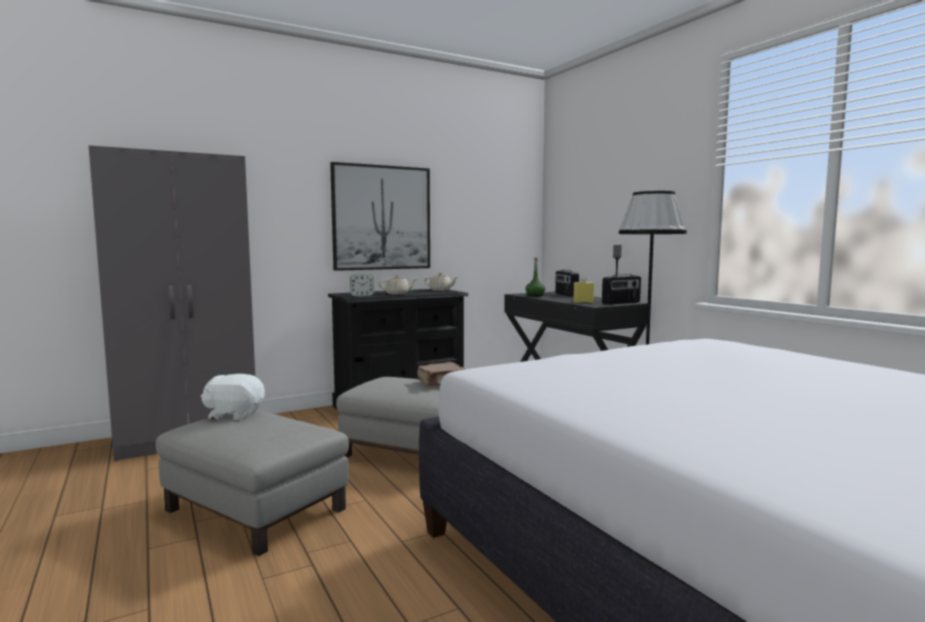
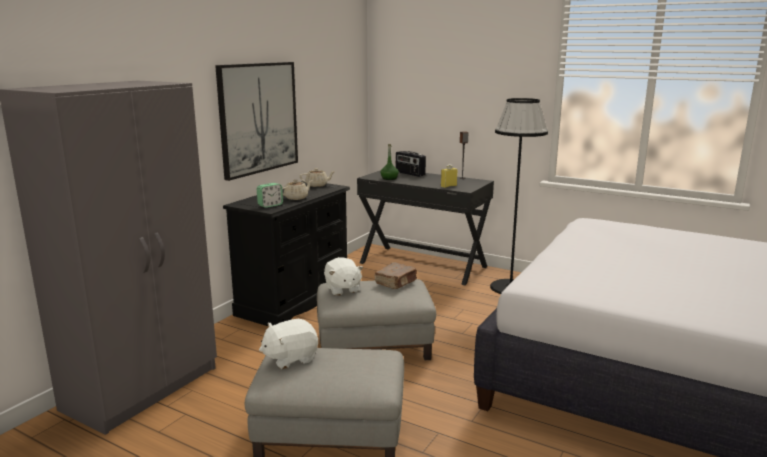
camera: 30 degrees left, 10 degrees up
(383, 380) = (342, 289): none -> white plush toy
(621, 303) = (475, 183): radio -> none

